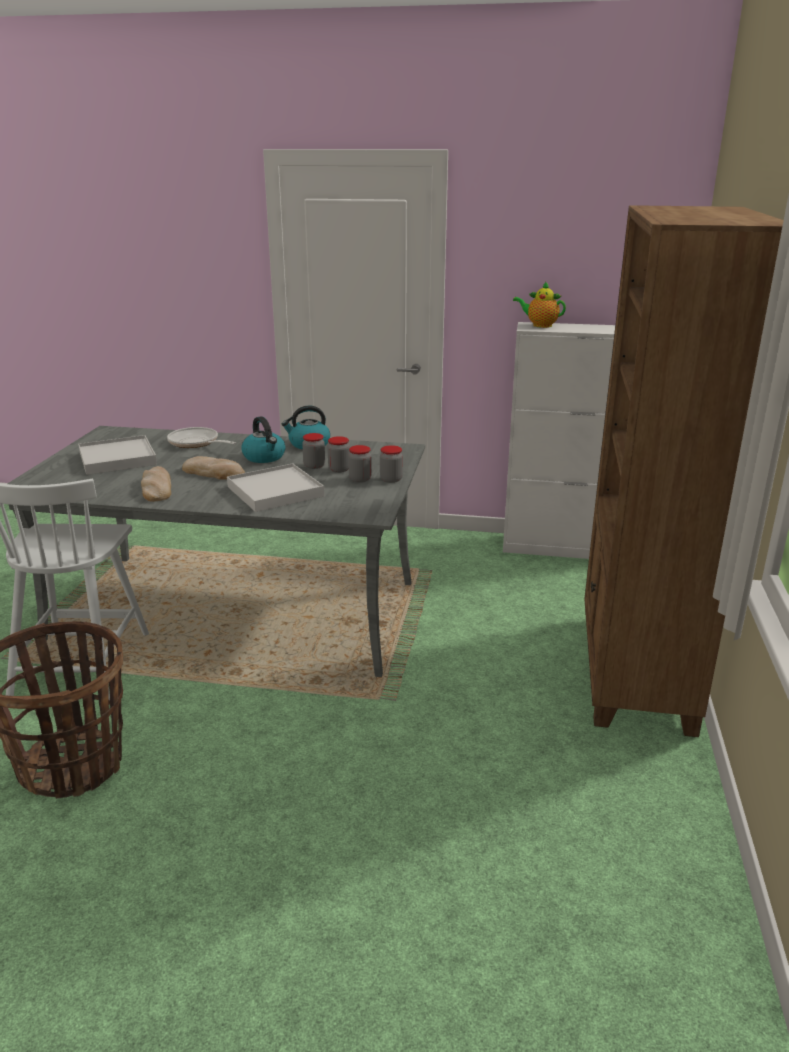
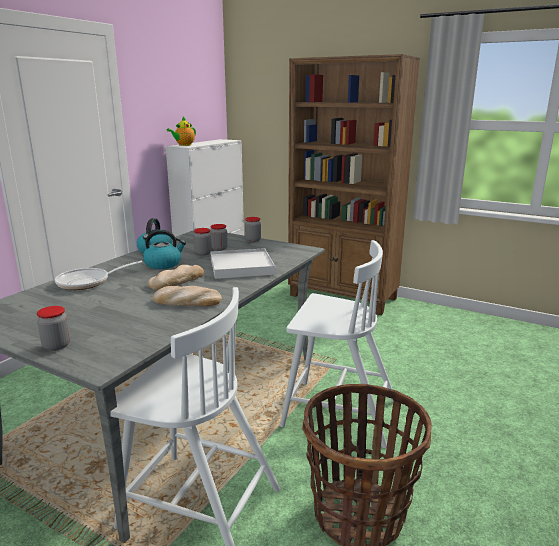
camera: 70 degrees left, 5 degrees down
(118, 459) = (79, 314): white tray -> none
(257, 722) = (337, 412): none -> white chair
(360, 479) = (244, 246): jar -> jar (56, 345)

